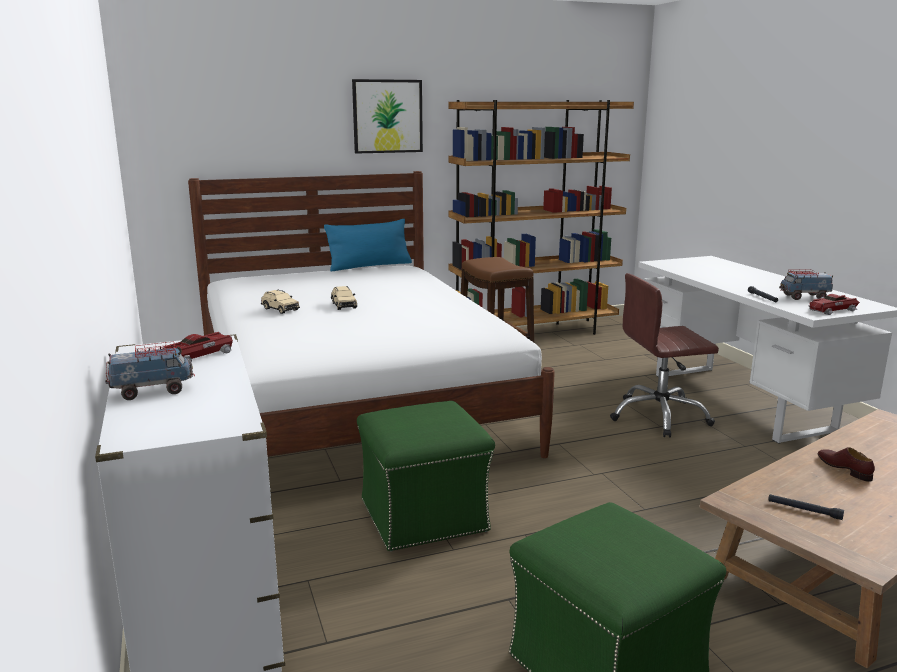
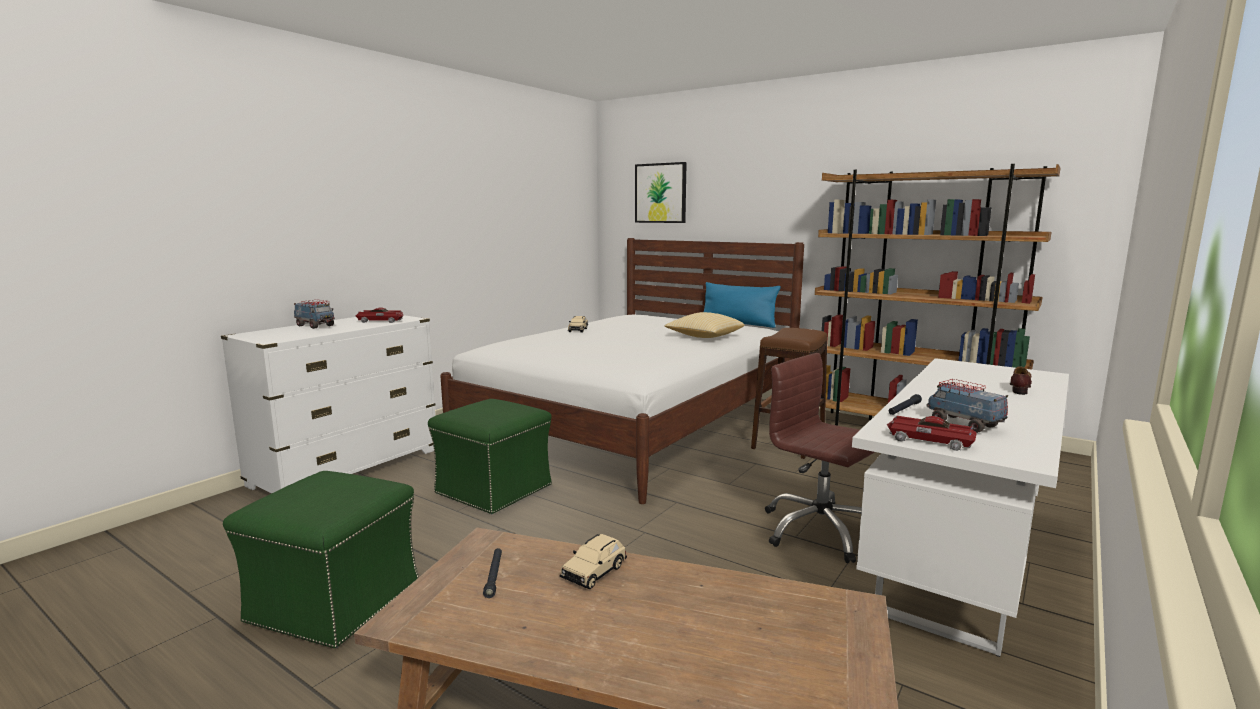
camera: 55 degrees right, 5 degrees down
(344, 305) = (613, 336): beige toy car -> beige toy car (594, 572)
(387, 116) = (780, 191): picture -> picture (660, 193)
(411, 285) = (704, 337): none -> pillow
(844, 468) = (630, 588): brown shoe -> brown shoe (1020, 388)

